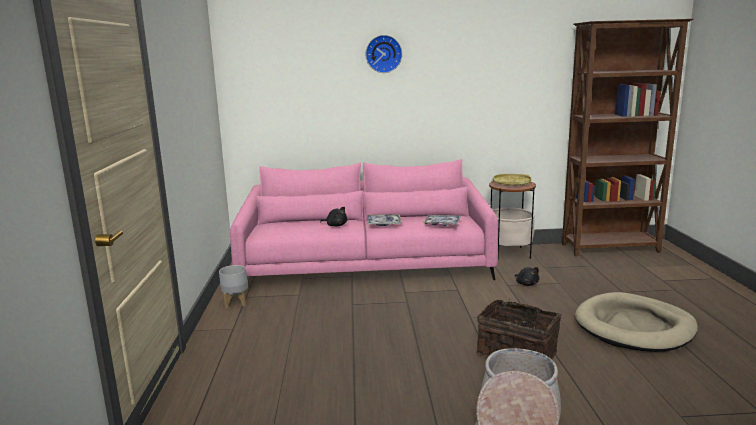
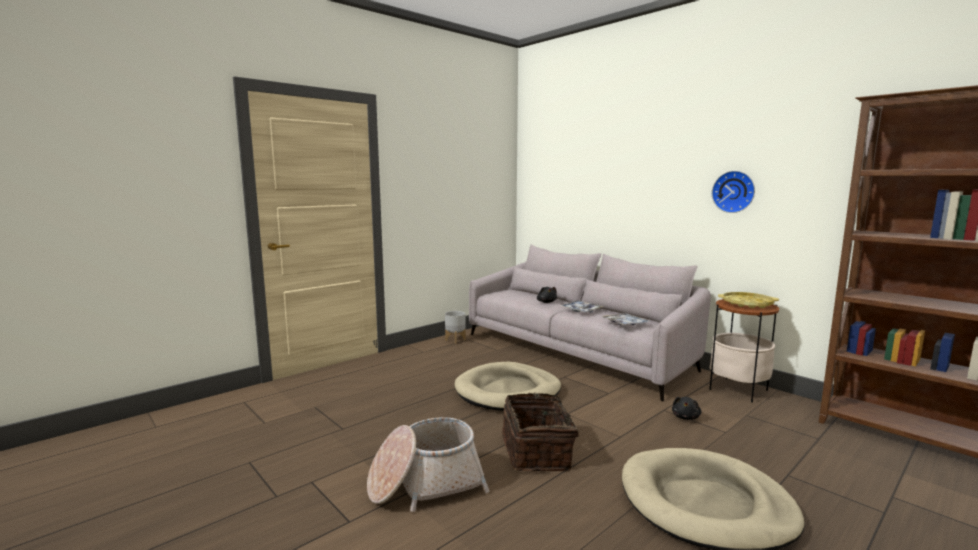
camera: 50 degrees right, 5 degrees down
(365, 268) = (578, 351): pink sofa -> grey sofa
(383, 54) = (636, 150): wall clock -> wall clock (734, 191)
(397, 323) = (508, 391): none -> beige dog bed

